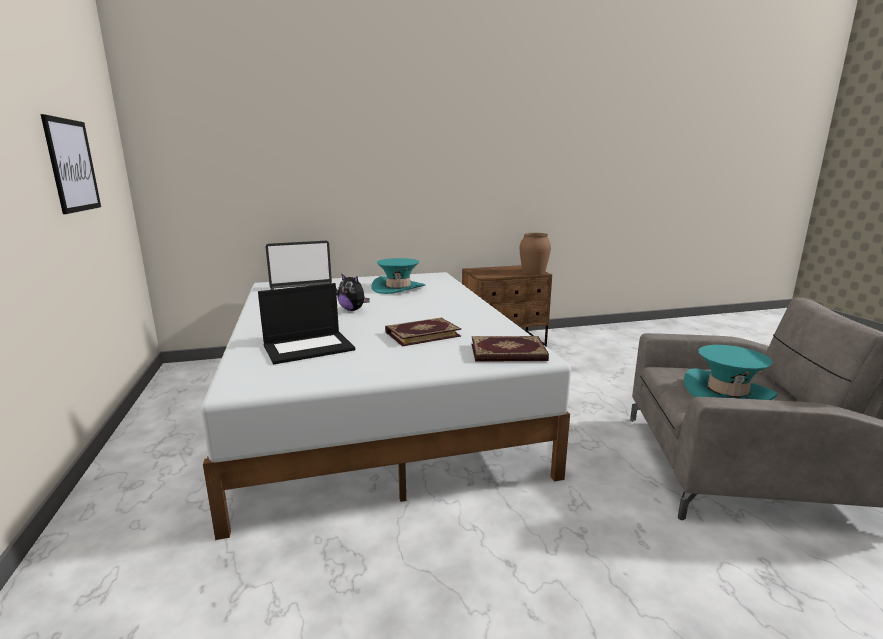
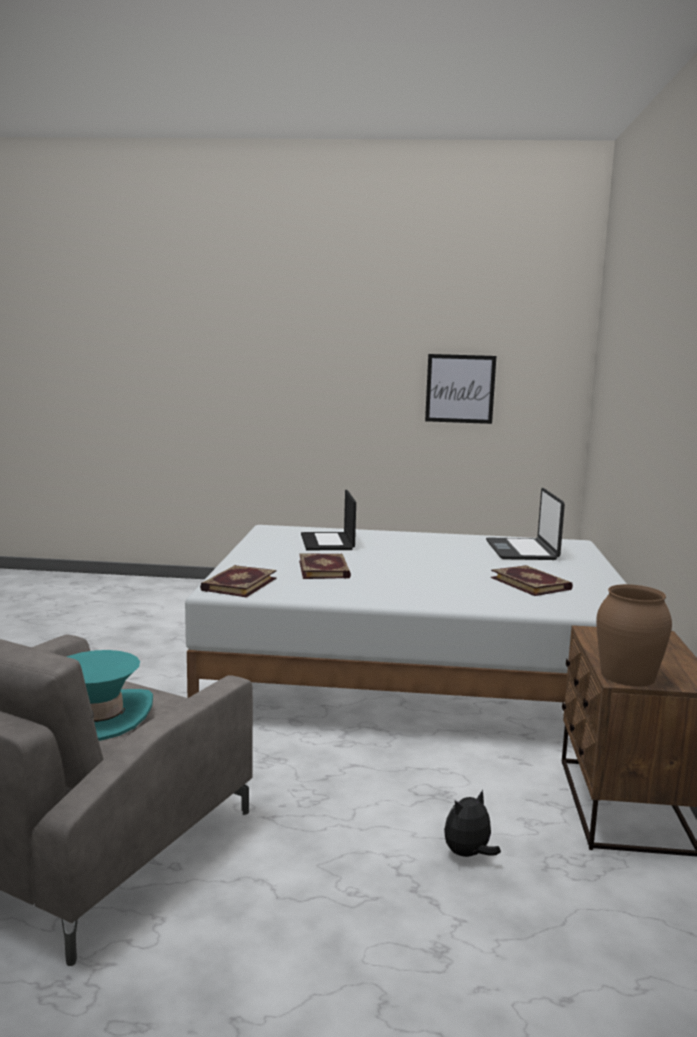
camera: 110 degrees right, 5 degrees down
(353, 310) = (432, 559): plush toy -> plush toy (468, 855)
(398, 288) = (531, 583): turquoise hat -> book

